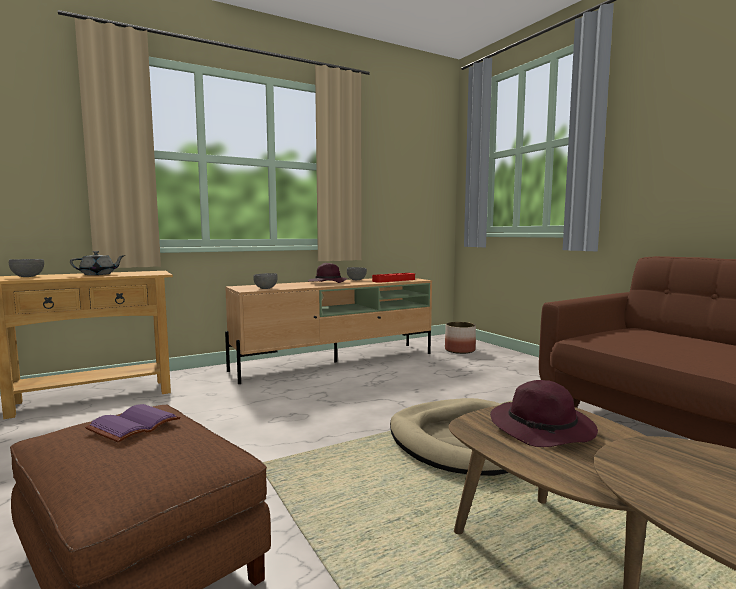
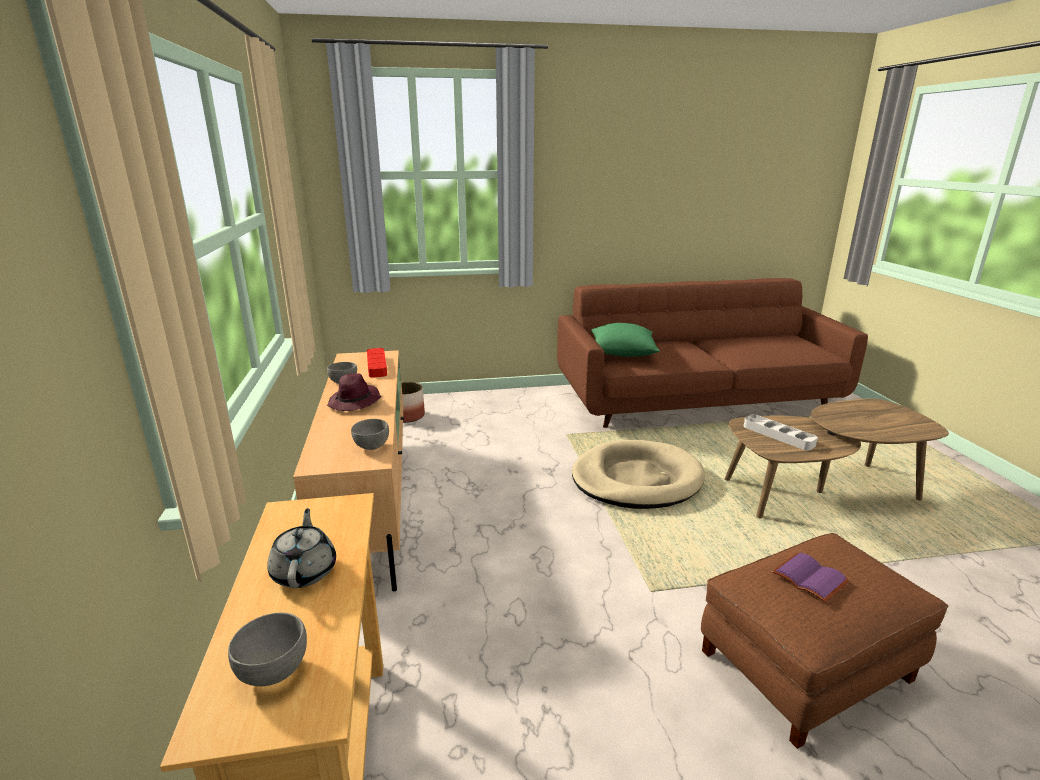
camera: 70 degrees left, 15 degrees up
(543, 429) = (778, 435): purple hat -> grey tray
(631, 334) = (622, 353): none -> green pillow

